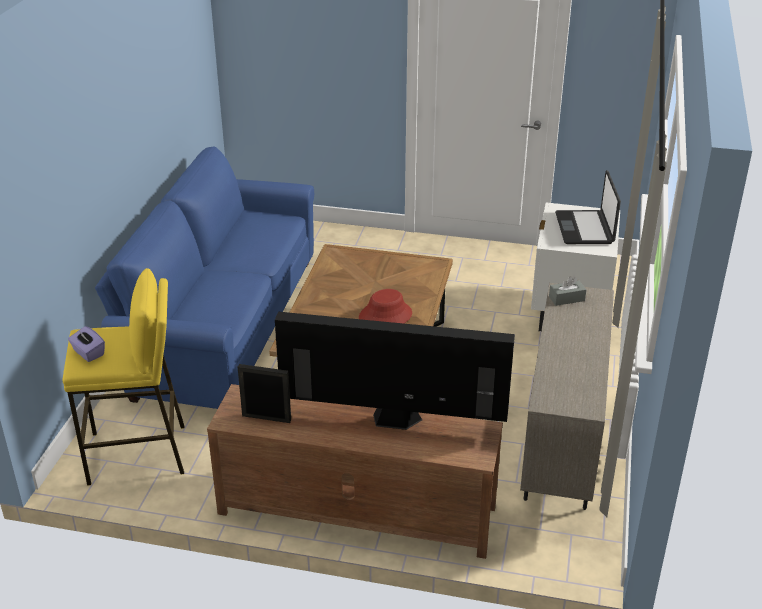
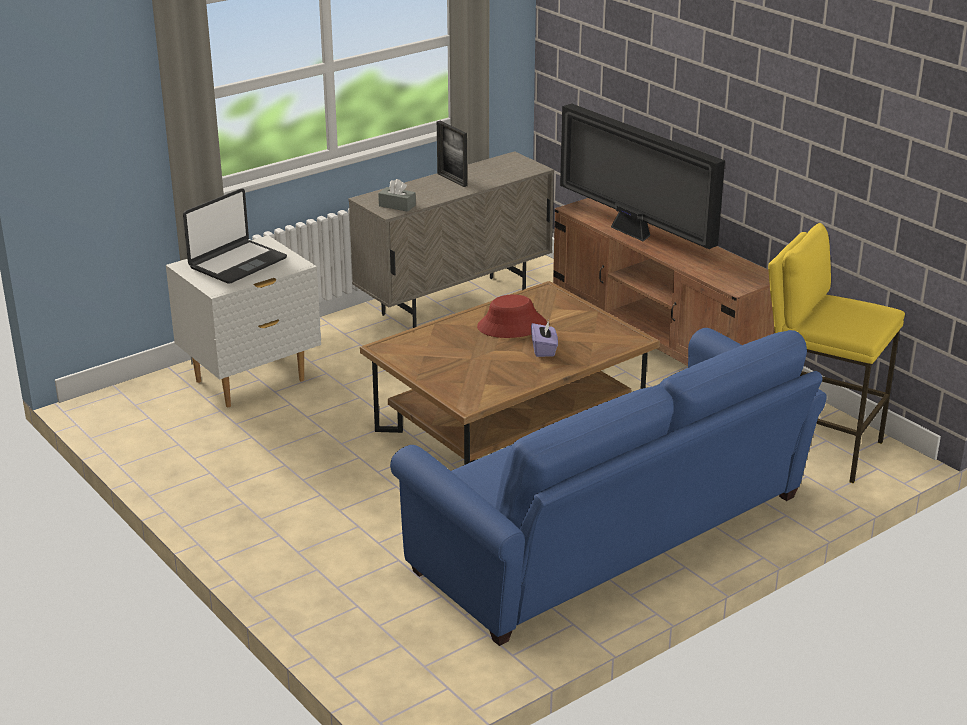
camera: 140 degrees left, 5 degrees down
(88, 353) = (869, 314): purple tissue box -> purple tissue box (544, 349)
(266, 418) = (730, 267): picture frame -> picture frame (452, 179)

